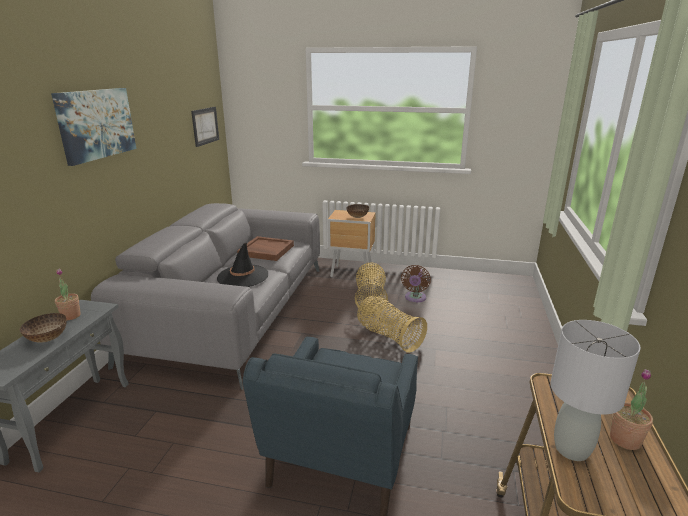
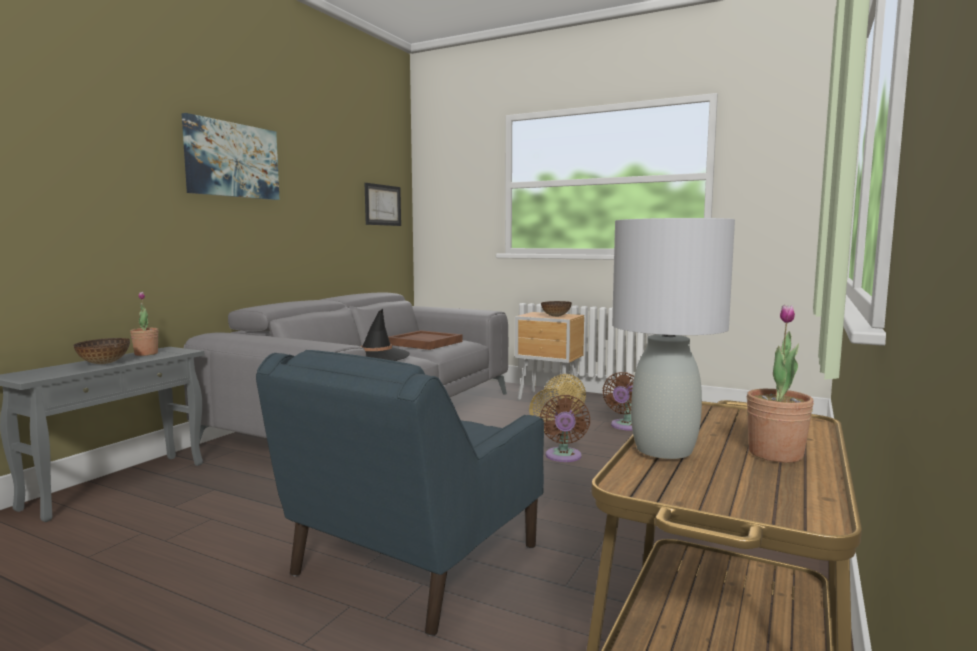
camera: 15 degrees right, 15 degrees down
(388, 336) = (563, 457): basket -> brown fan

